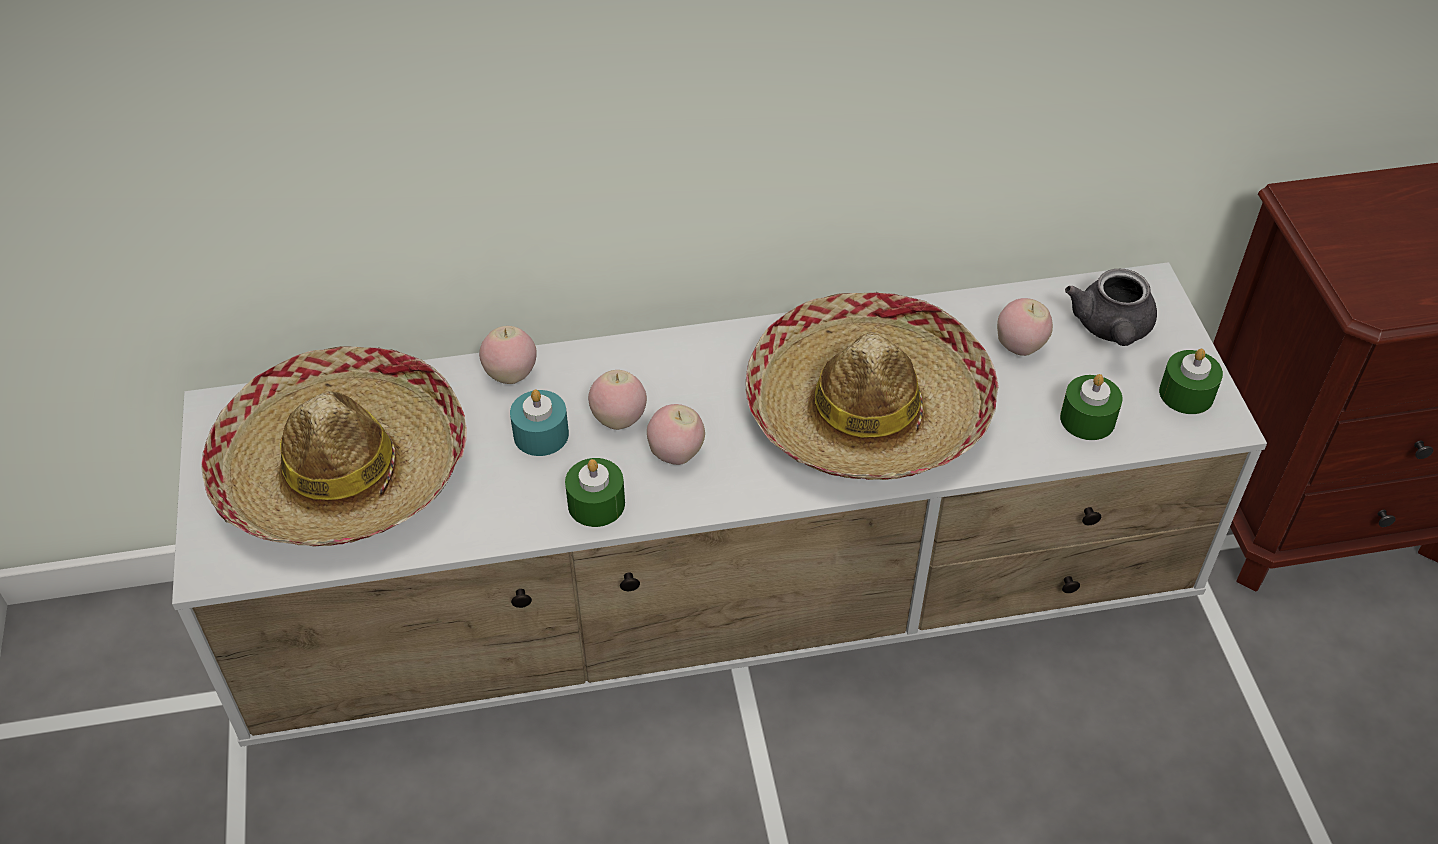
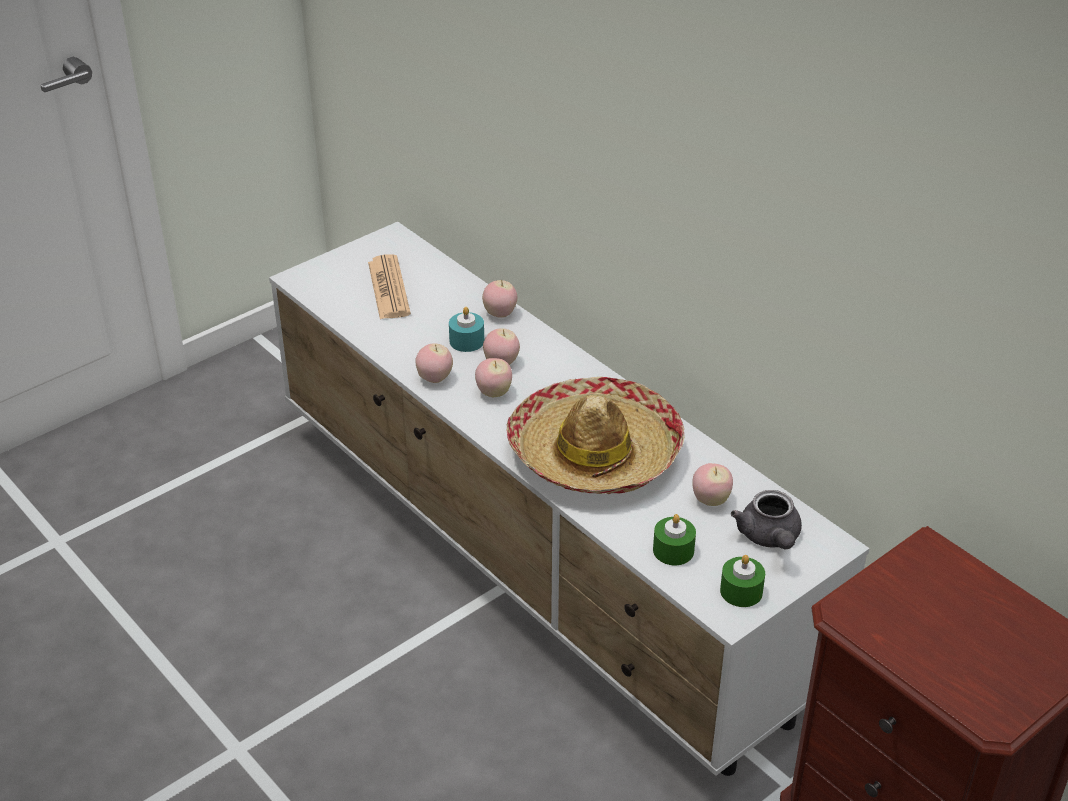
camera: 60 degrees right, 10 degrees down
(342, 468) = (388, 288): hat -> newspaper
(596, 504) = (434, 378): green candle -> apple
(1111, 329) = (769, 538): grey teapot -> grey teapot turned 75 degrees counterclockwise

